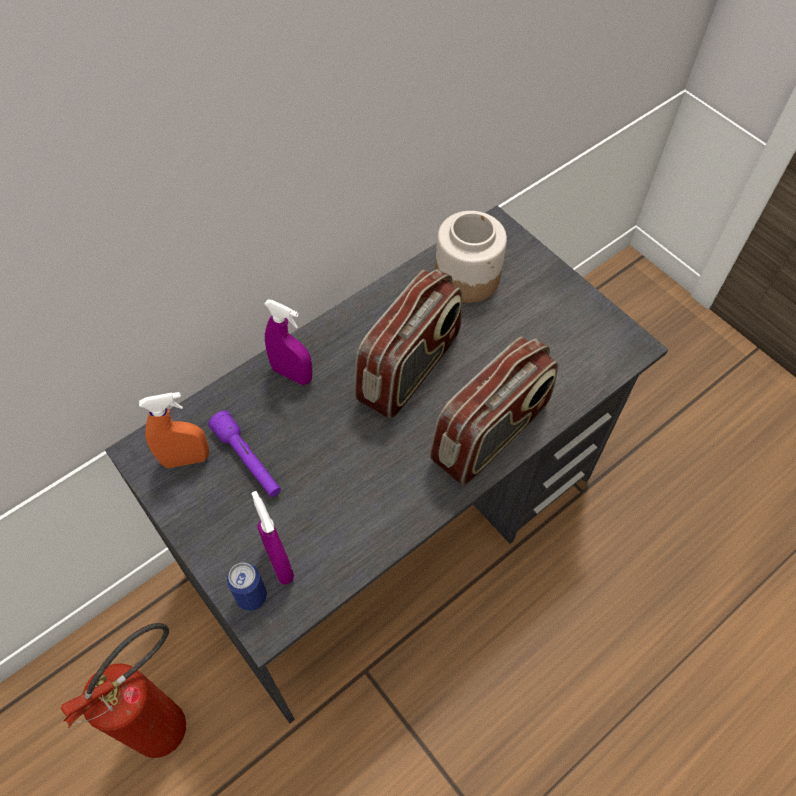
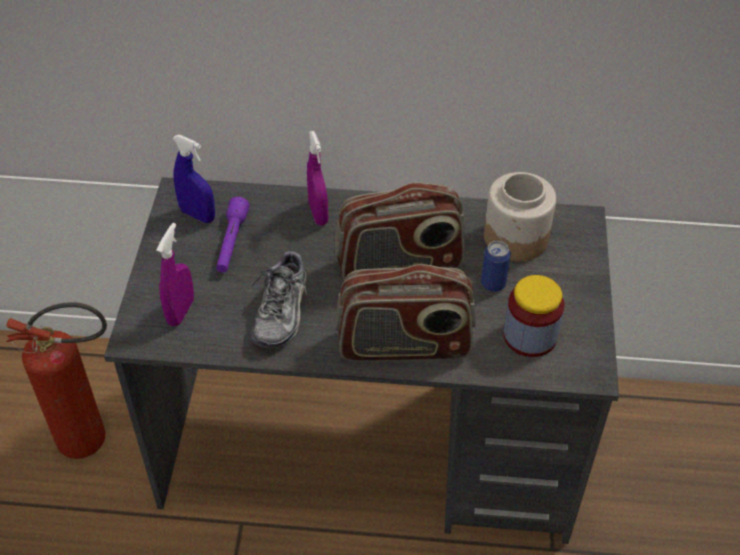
camera: 45 degrees right, 10 degrees down
(185, 459) = (198, 215): orange spray bottle -> blue spray bottle
(251, 596) = (144, 316): can -> can (493, 284)
(364, 487) = (281, 311): none -> shoe
(565, 351) = (530, 336): none -> jar

